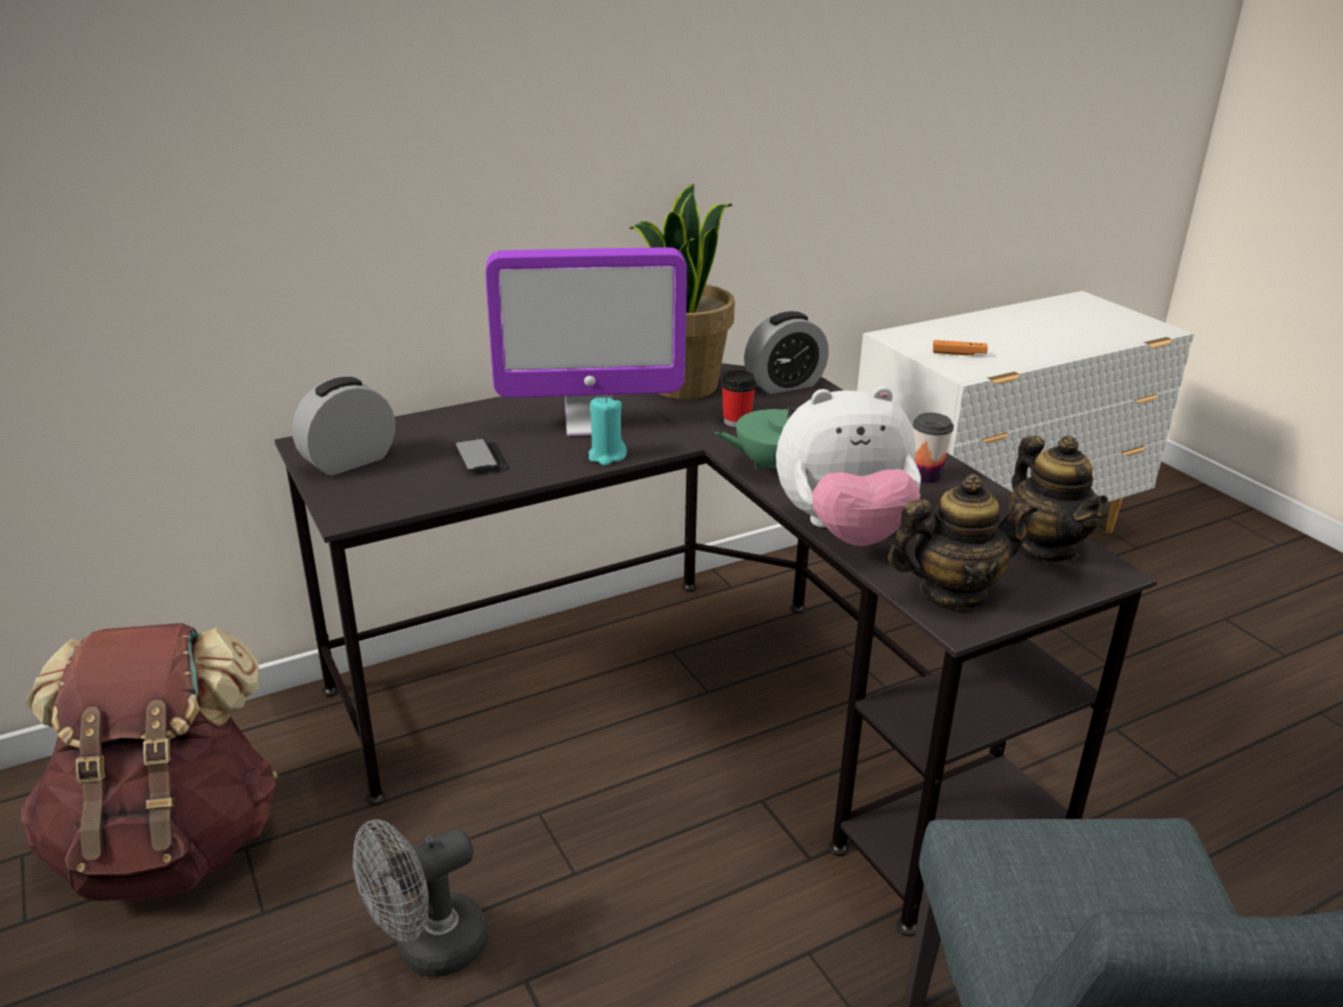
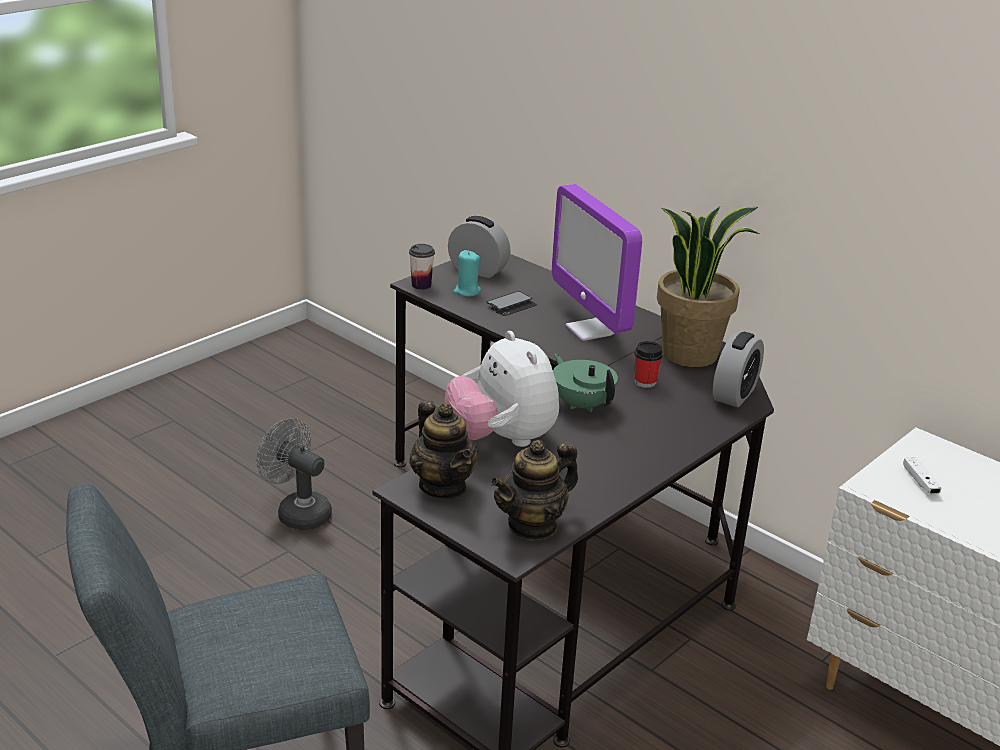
camera: 70 degrees right, 0 degrees up
(171, 843) = (336, 412): brown backpack -> none
(606, 456) = (547, 343): turquoise candle -> turquoise candle (467, 291)
(784, 385) = (734, 394): alarm clock -> alarm clock turned 105 degrees counterclockwise
(925, 476) = (615, 468): cup -> cup (421, 285)
(959, 354) = (920, 482): orange game controller -> white game controller

